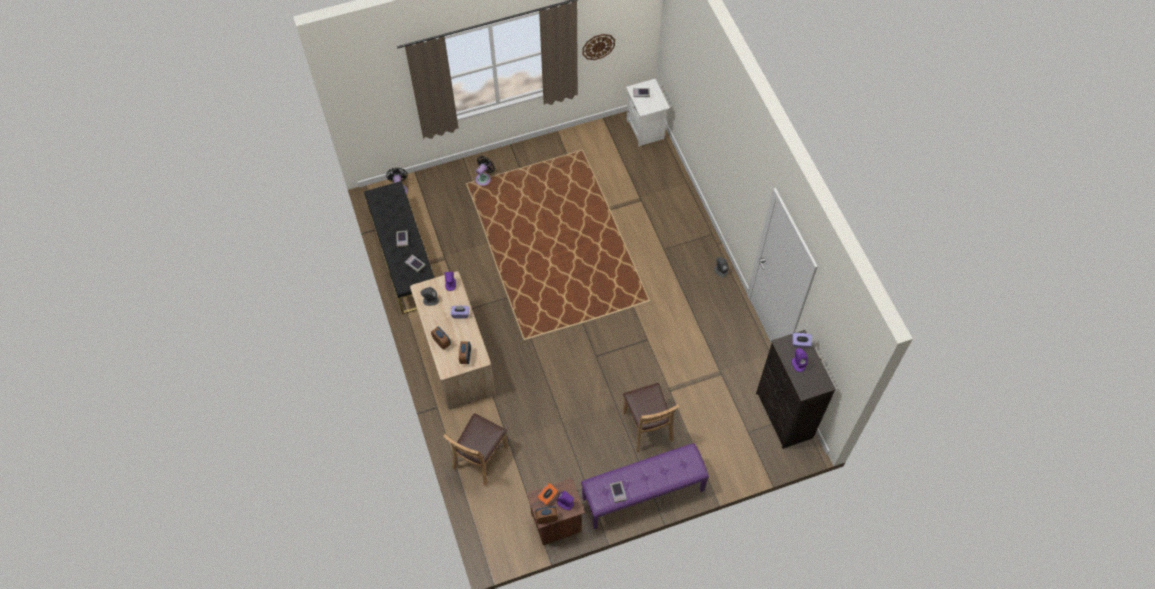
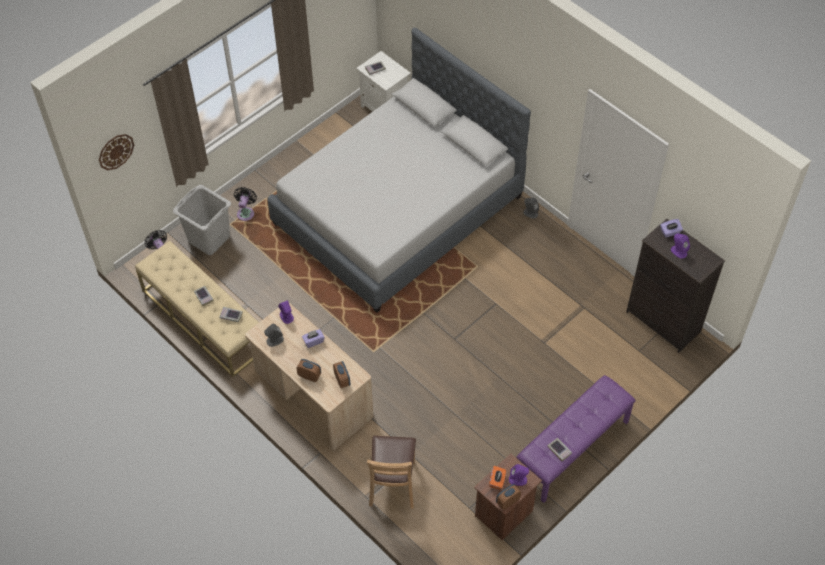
camera: 25 degrees left, 5 degrees down
(404, 256) = (203, 319): black bench -> beige bench
(443, 189) = (209, 238): none -> grey laundry basket
(598, 46) = (324, 30): wall clock -> wall clock (116, 151)
(609, 224) = (398, 210): none -> grey bed
(647, 427) = (541, 385): brown chair -> none

